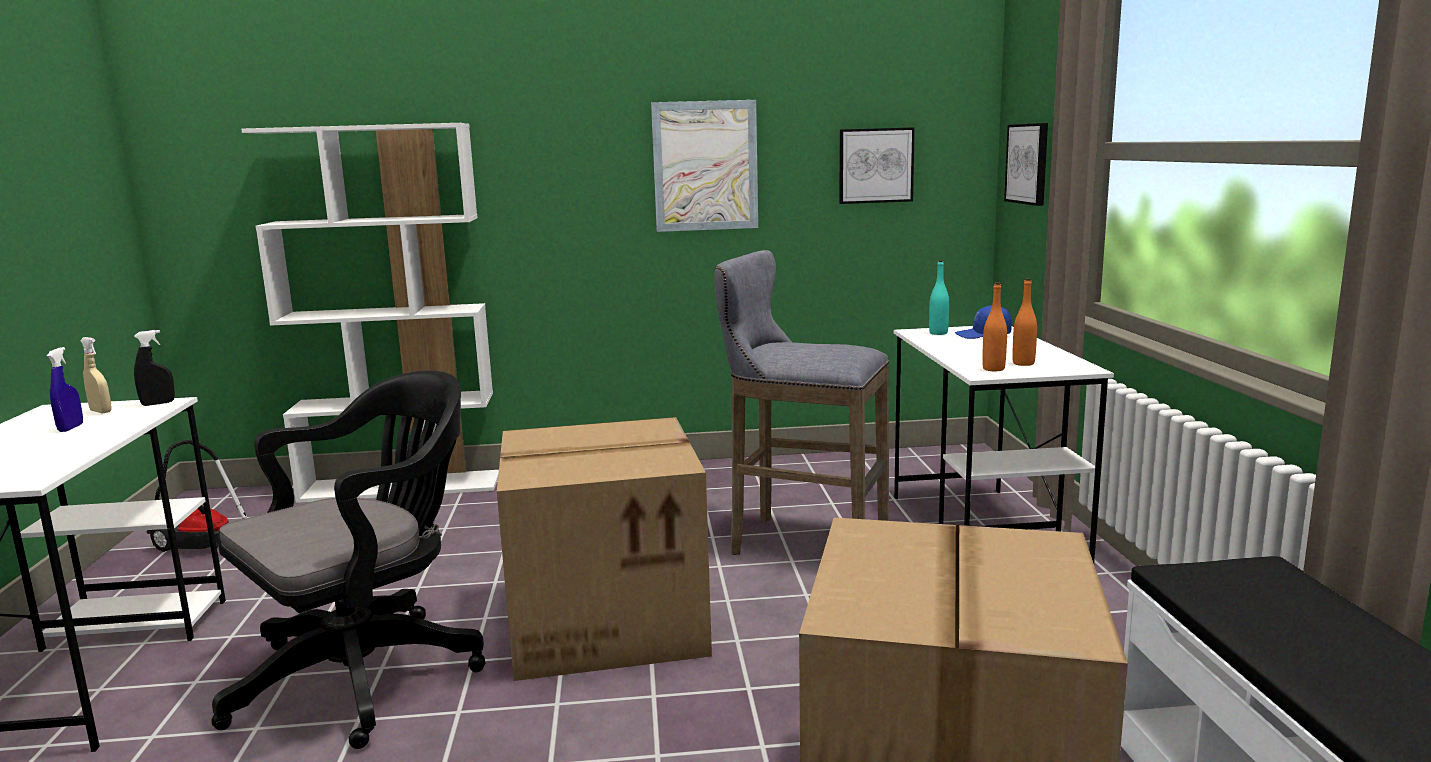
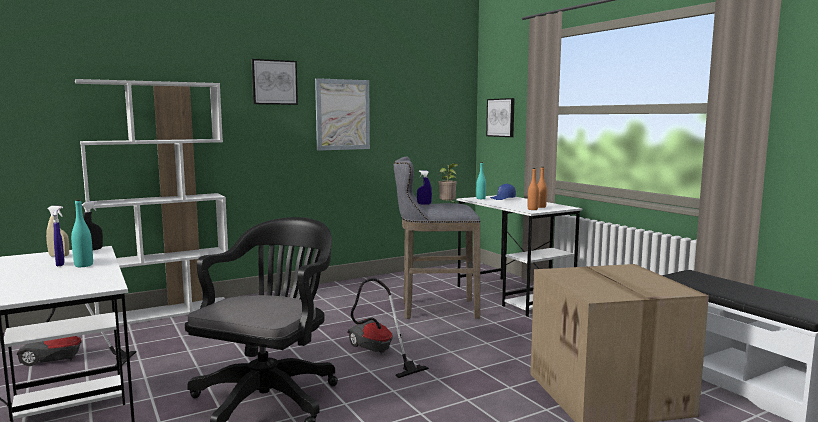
camera: 25 degrees left, 5 degrees down
(89, 434) = (83, 265): none -> turquoise bottle
(609, 619) = (376, 353): cardboard box -> vacuum cleaner
(780, 344) = (424, 204): none -> blue spray bottle
(817, 350) = (448, 205): none -> potted plant
(875, 165) = (424, 117): picture -> picture (274, 82)

